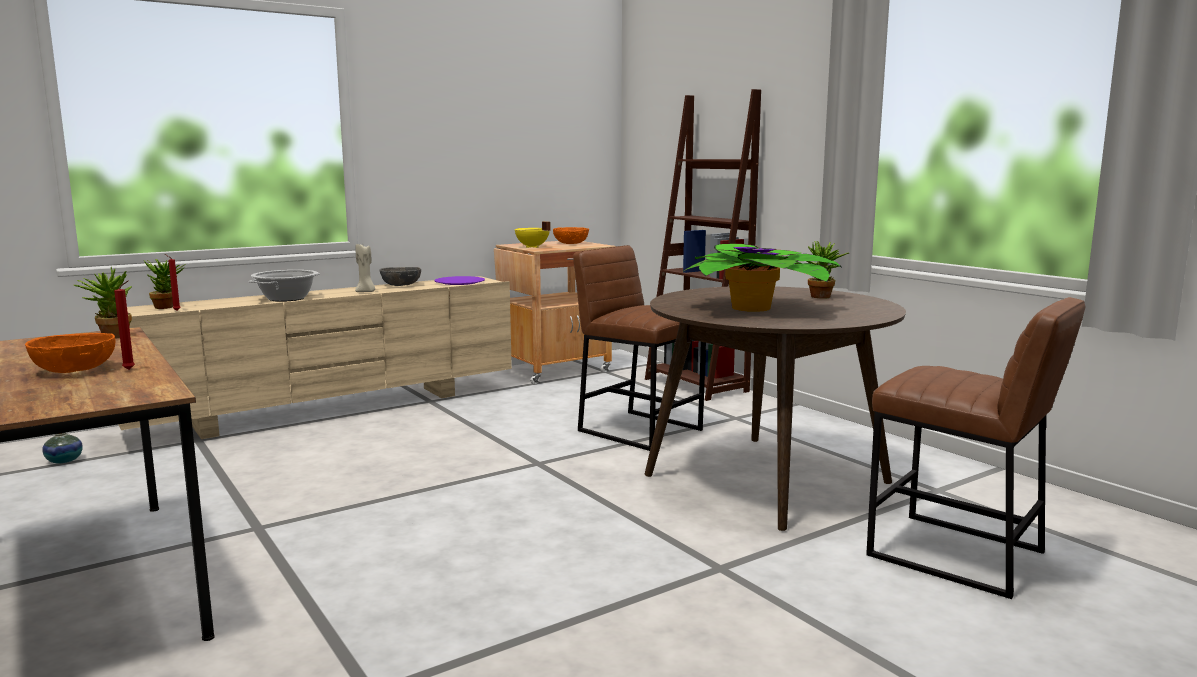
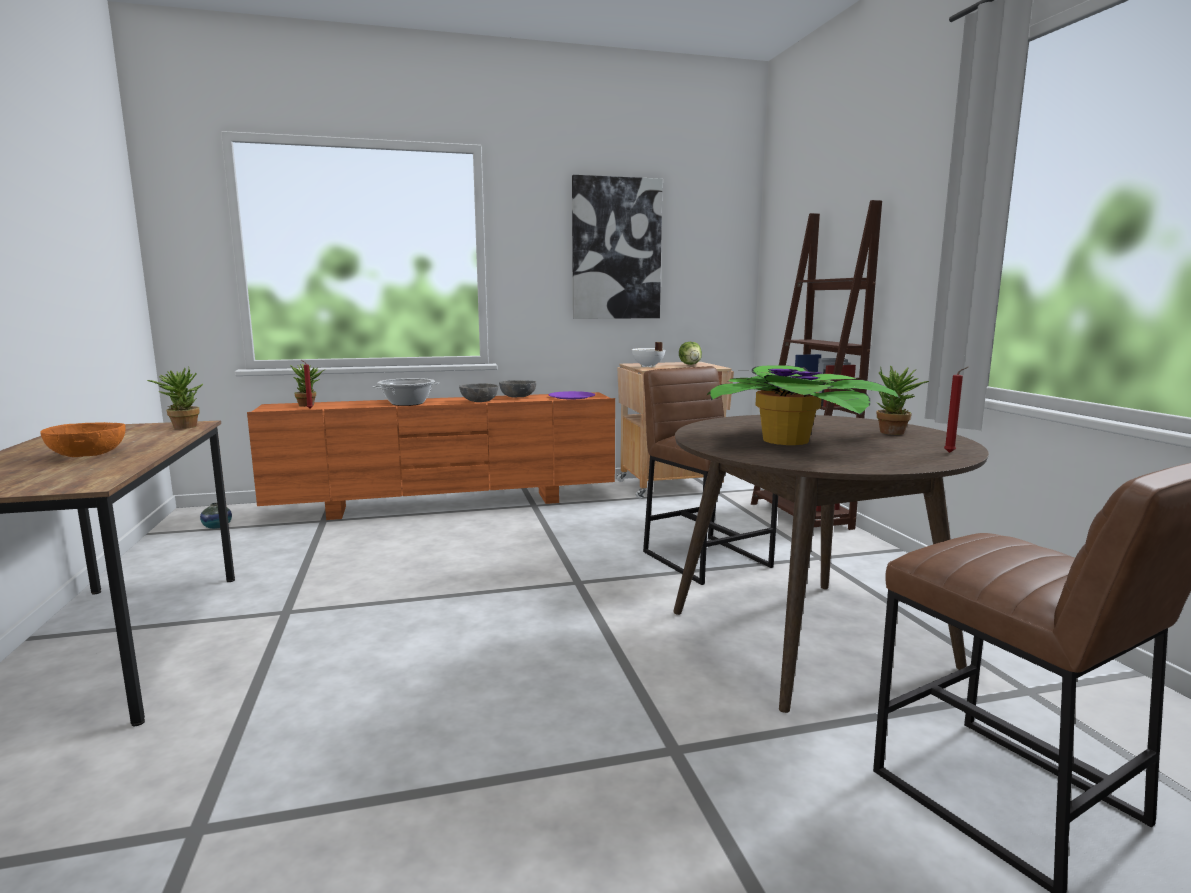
camera: 20 degrees right, 0 degrees up
(131, 369) = (124, 458): red candle -> red candle (951, 452)
(330, 410) = (446, 505): beige cabinet -> orange cabinet
(366, 292) = (479, 401): beige candle -> grey bowl
(487, 124) = (616, 249): none -> picture
(532, 247) = (647, 366): yellow cooking pot -> white cooking pot
(571, 243) = (691, 364): orange bowl -> lettuce

